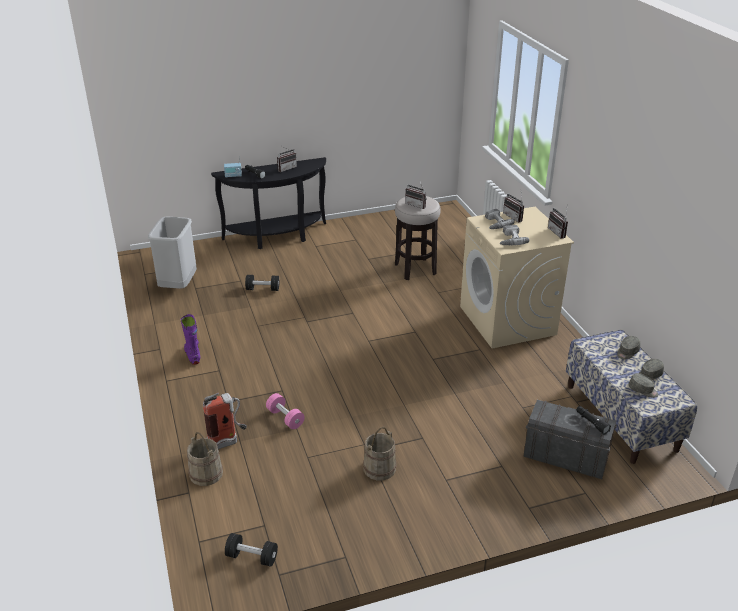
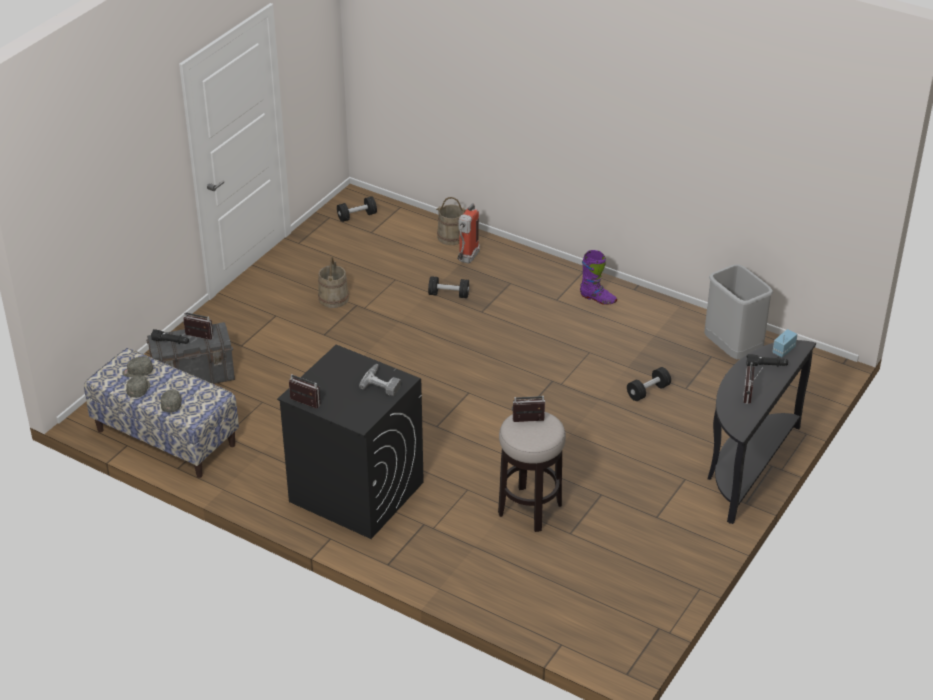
camera: 140 degrees right, 5 degrees up
(285, 418) = (448, 294): pink dumbbell -> black dumbbell
(508, 321) = (355, 492): beige washing machine -> black washing machine
(509, 239) = (345, 367): power drill -> none
(515, 217) = (370, 404): radio -> radio (197, 338)

